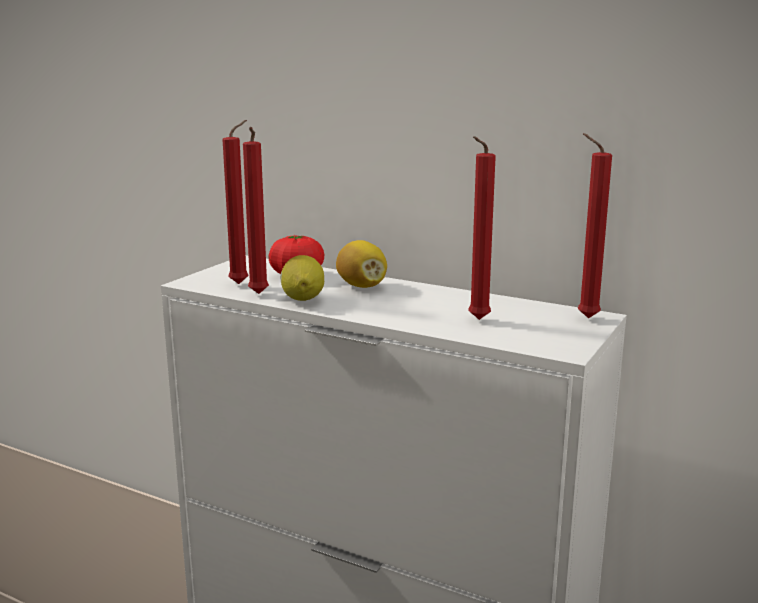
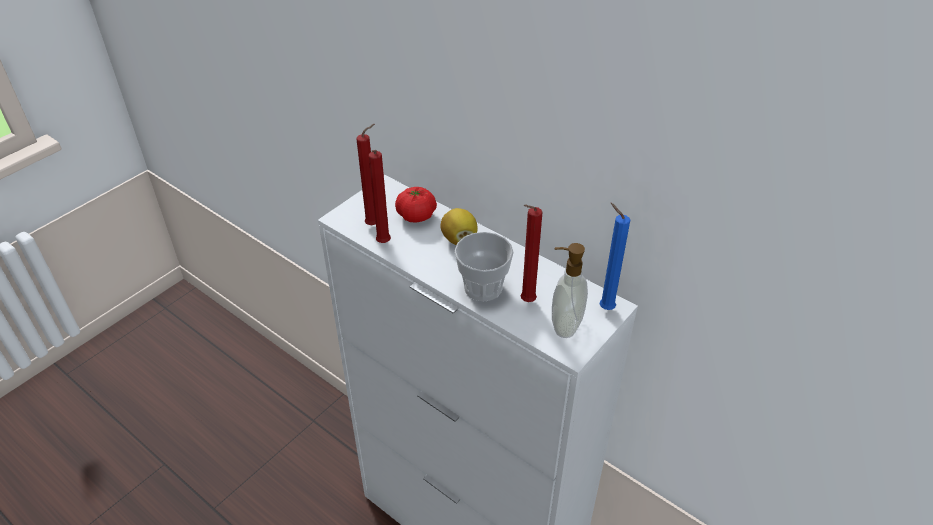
camera: 10 degrees right, 25 degrees up
(302, 300) = (412, 256): lemon -> none
(411, 314) = (483, 287): none -> cup
(540, 332) = (564, 325): none -> soap dispenser
(584, 317) = (604, 307): red candle -> blue candle

